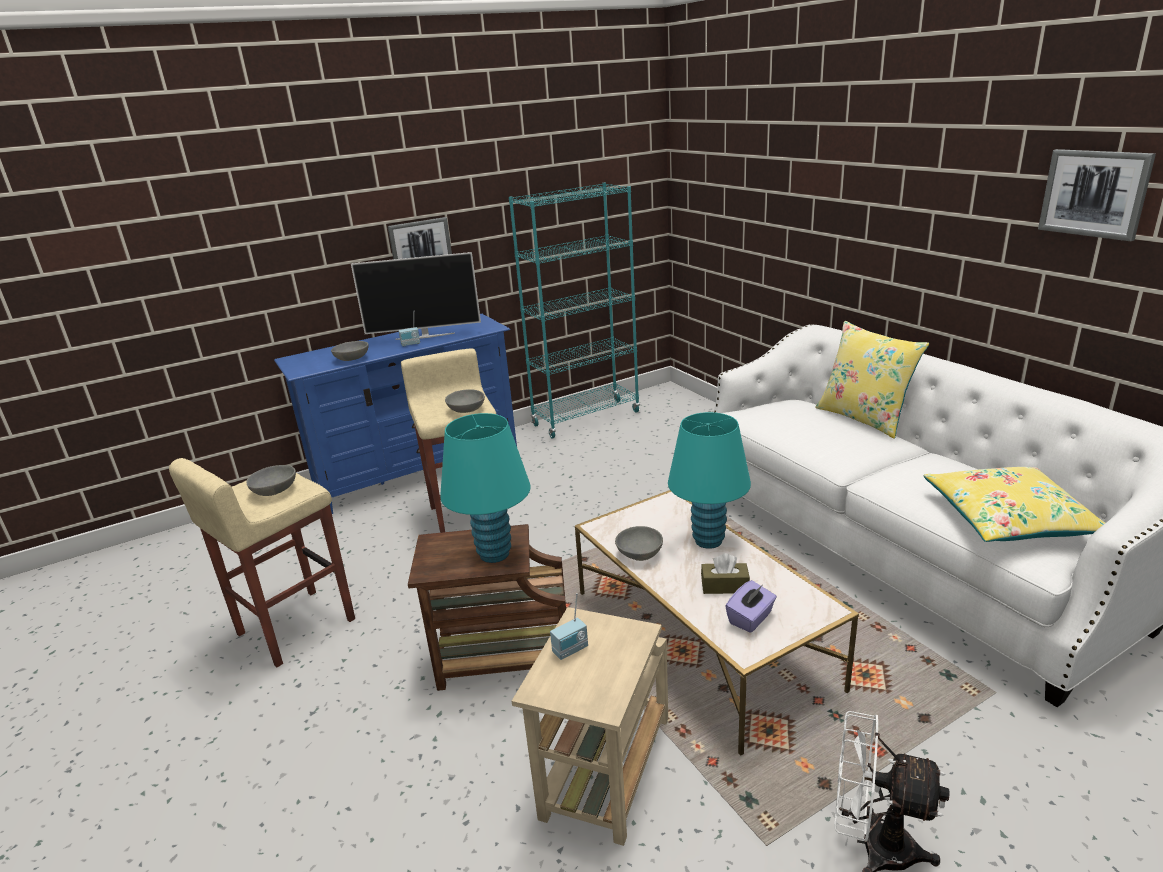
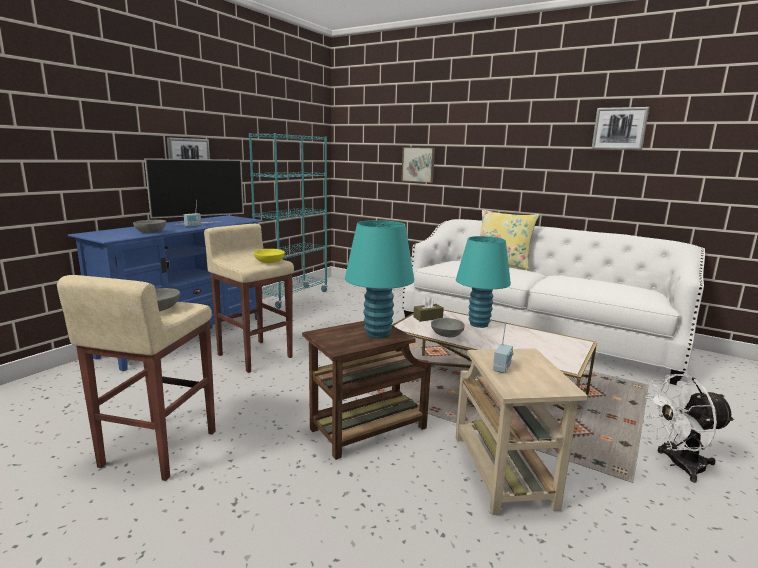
camera: 30 degrees left, 10 degrees down
(466, 410) = (269, 262): grey bowl -> yellow bowl
(724, 586) = (516, 341): brown tissue box -> brown tissue box (428, 317)
(751, 618) = (549, 352): purple tissue box -> none
(775, 226) = (418, 164): none -> picture
(1009, 519) = (624, 291): yellow pillow -> none

